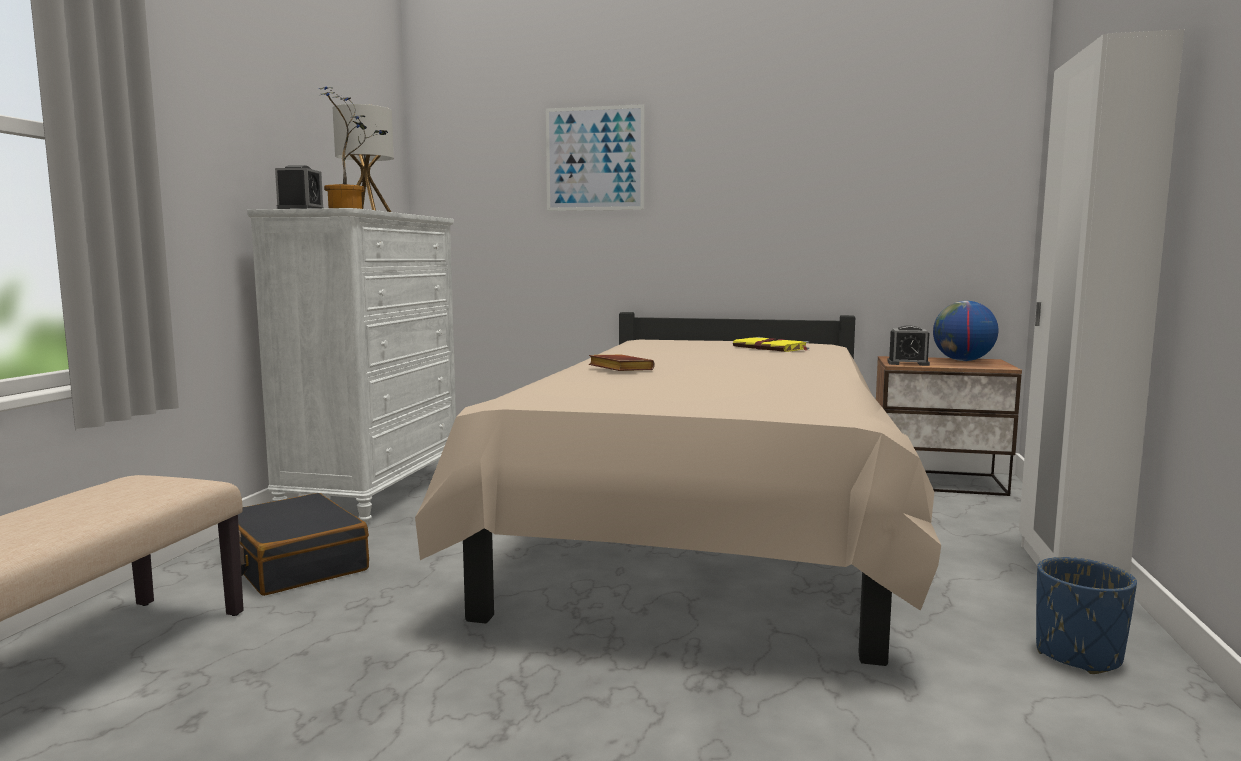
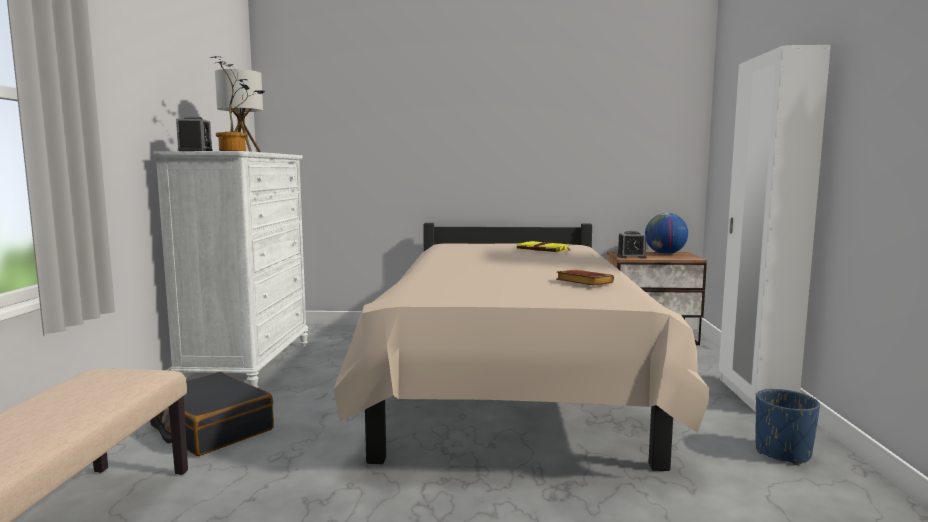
camera: 10 degrees left, 0 degrees up
(595, 159) = (402, 110): picture -> none
(618, 369) = (454, 270): brown book -> brown book (582, 282)

